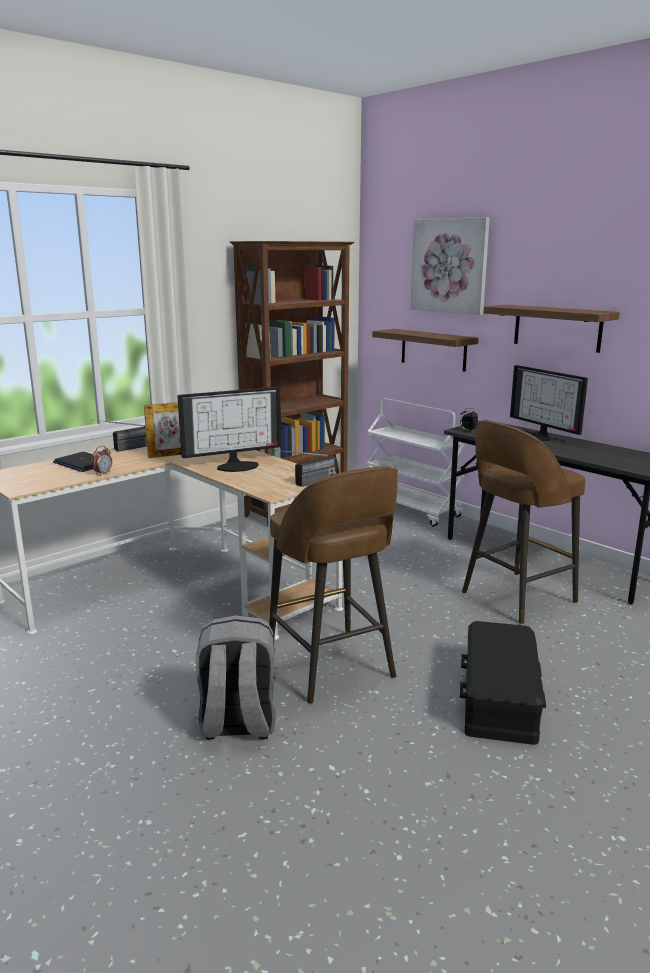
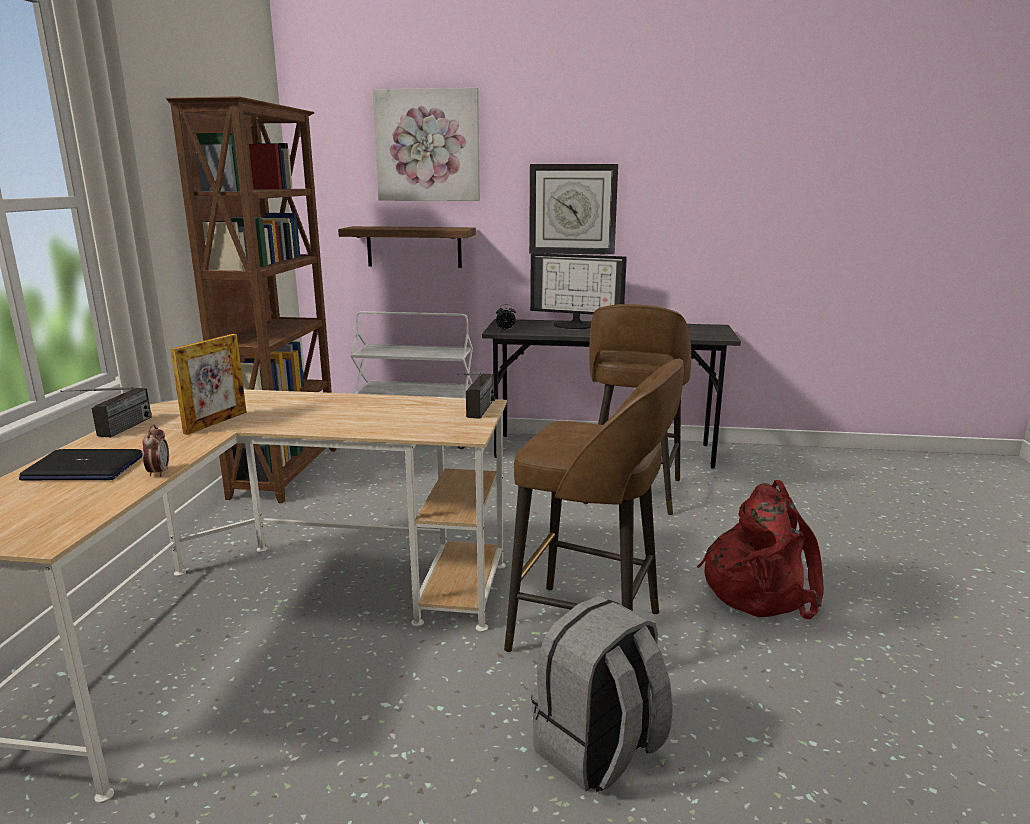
camera: 40 degrees left, 0 degrees up
(237, 465) = (343, 414): monitor -> none
(501, 697) = (759, 588): black storage box -> red backpack
(557, 328) = (572, 209): shelf -> wall clock

